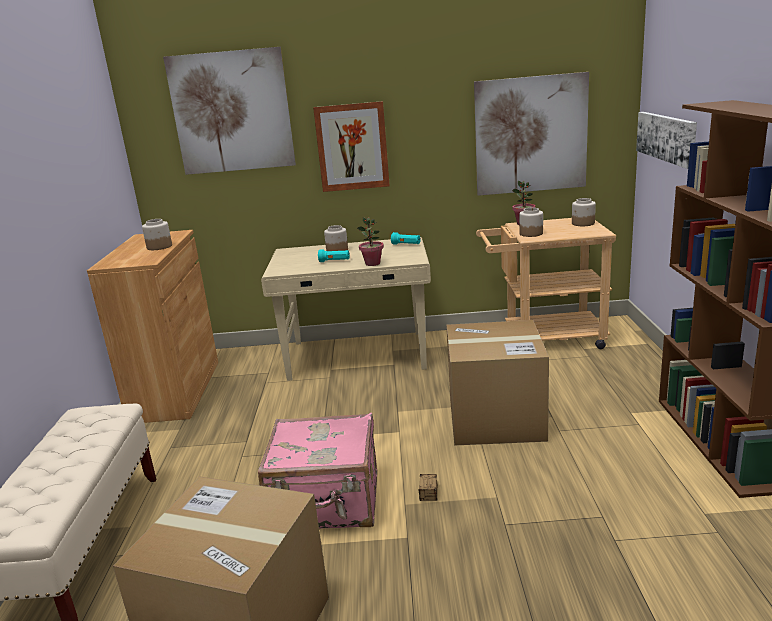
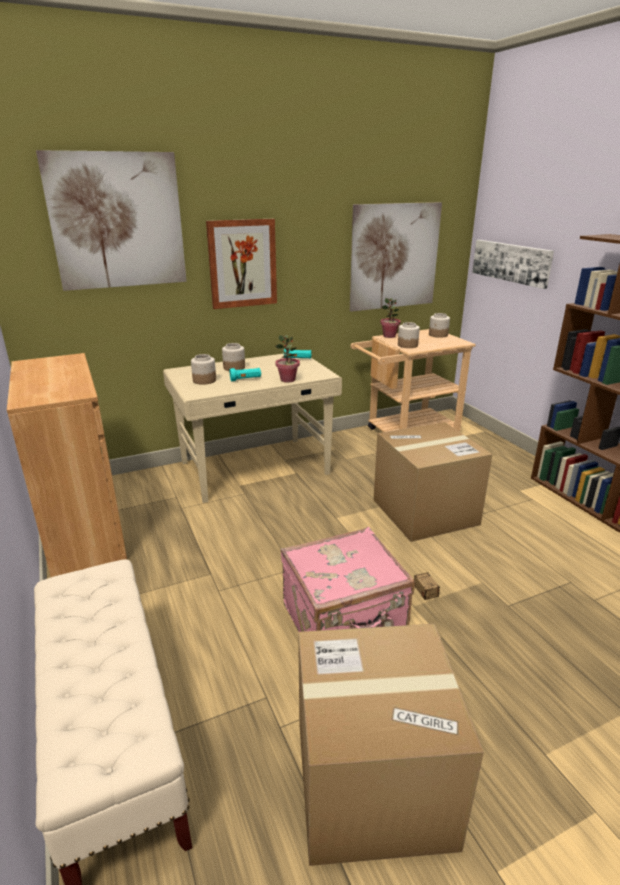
camera: 25 degrees left, 5 degrees up
(159, 247) = (70, 375): jar -> jar (204, 380)

